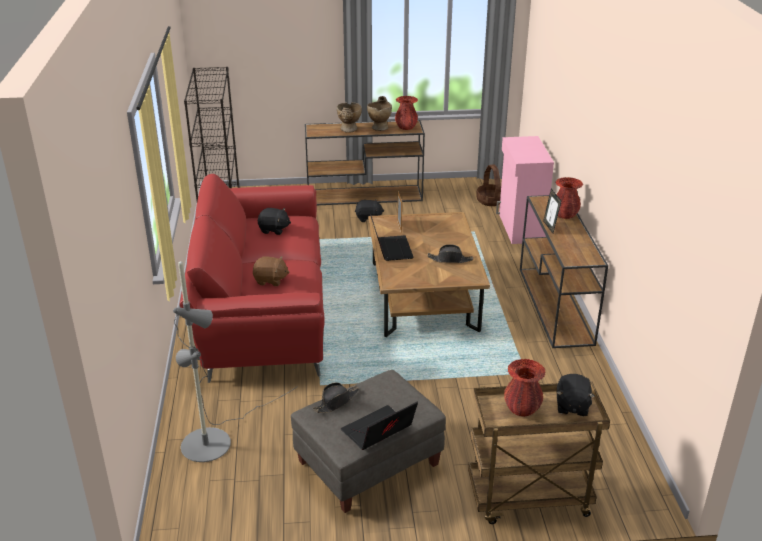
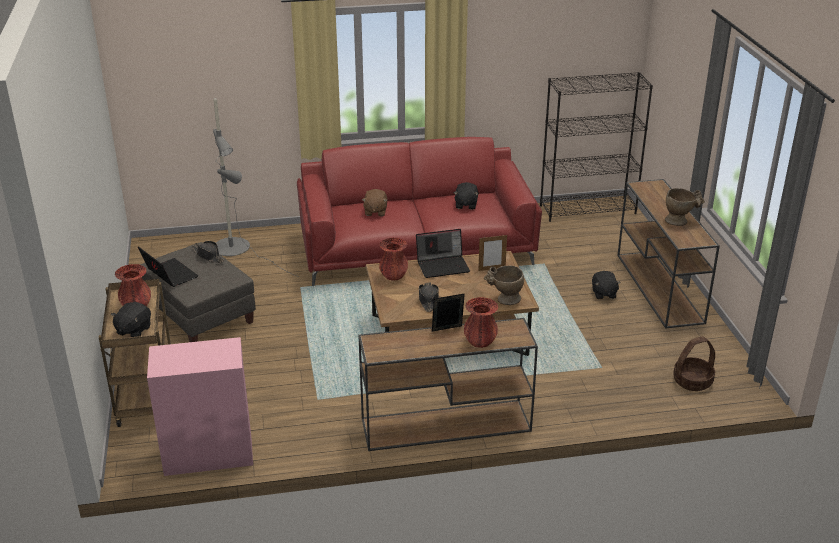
camera: 85 degrees right, 0 degrees up
(349, 130) = (659, 204): beige vase -> beige vase (504, 300)
(406, 127) = (689, 237): red vase -> red vase (393, 276)
(520, 228) = (625, 404): pink cabinet -> pink cabinet (208, 453)
(571, 406) = (133, 330): black plush toy -> black plush toy turned 75 degrees counterclockwise

